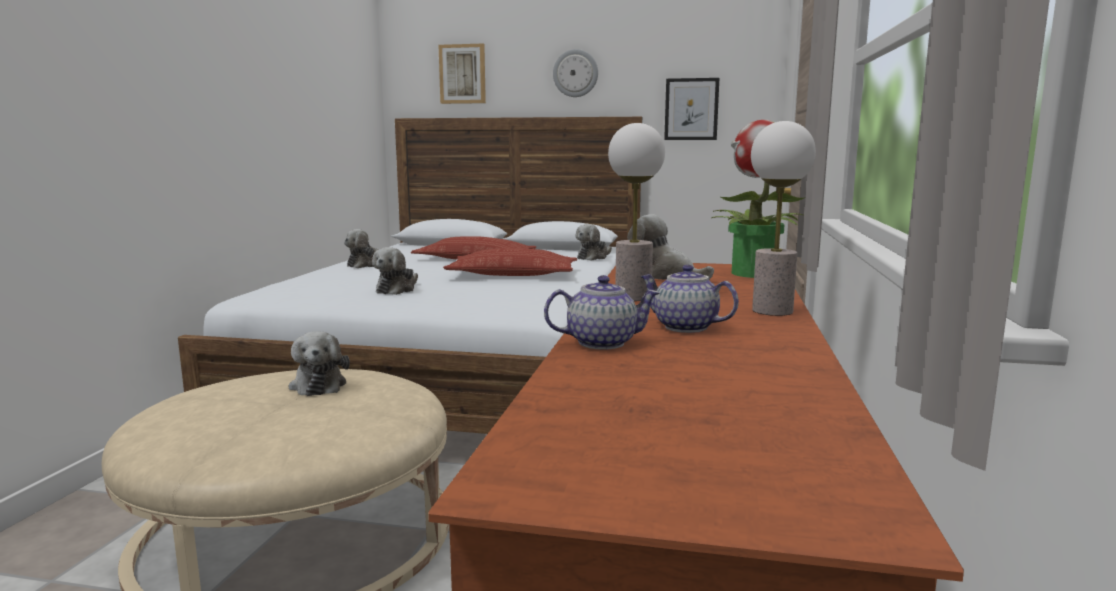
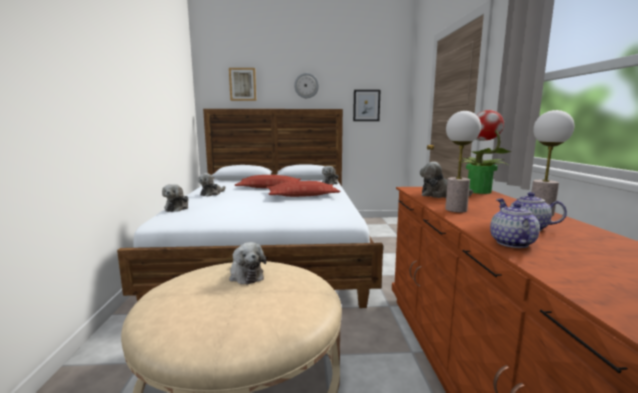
camera: 15 degrees left, 0 degrees up
(397, 289) = (250, 208): plush toy -> plush toy (177, 208)
(602, 342) = (511, 243): teapot -> teapot turned 60 degrees counterclockwise

